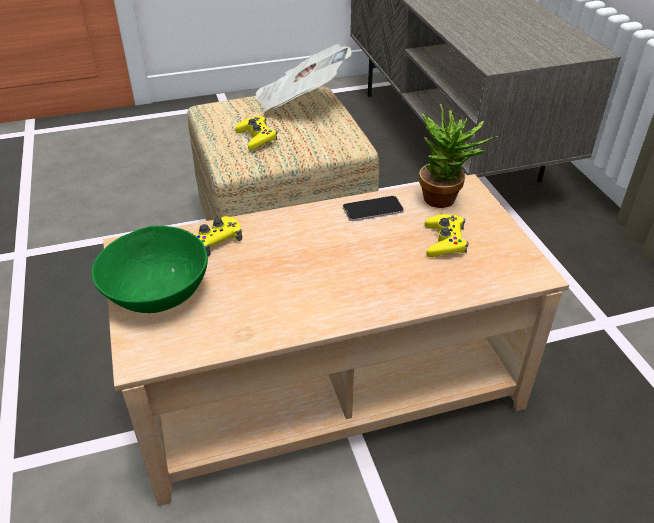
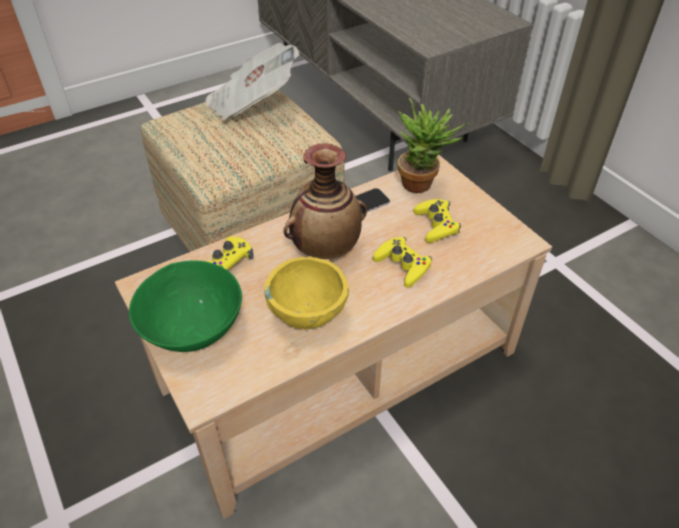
camera: 15 degrees left, 5 degrees up
(257, 137) = (225, 148): yellow game controller -> yellow game controller (402, 265)
(275, 301) = (308, 313): none -> yellow bowl
(318, 244) = (325, 248): none -> vase

